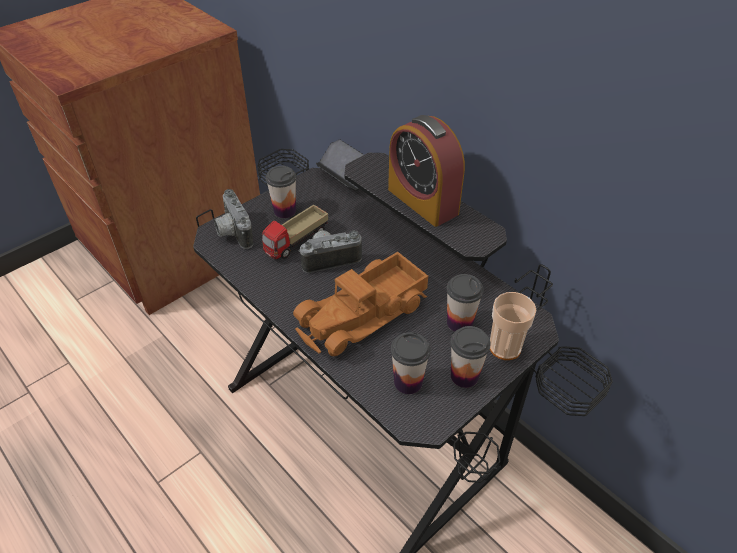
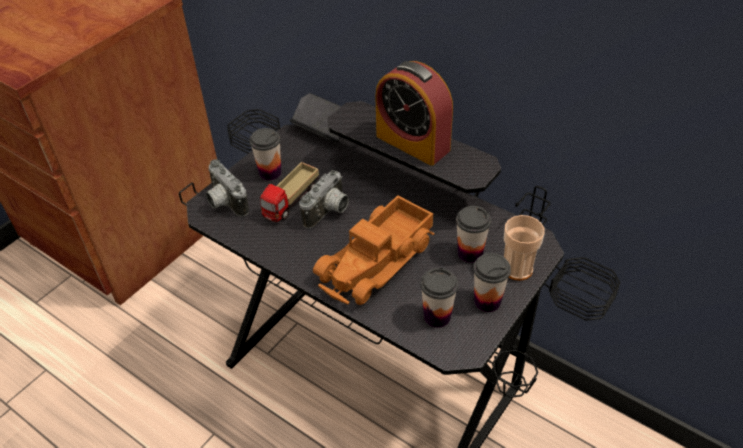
camera: 10 degrees left, 0 degrees up
(330, 258) = (329, 212): camera -> camera turned 150 degrees clockwise

